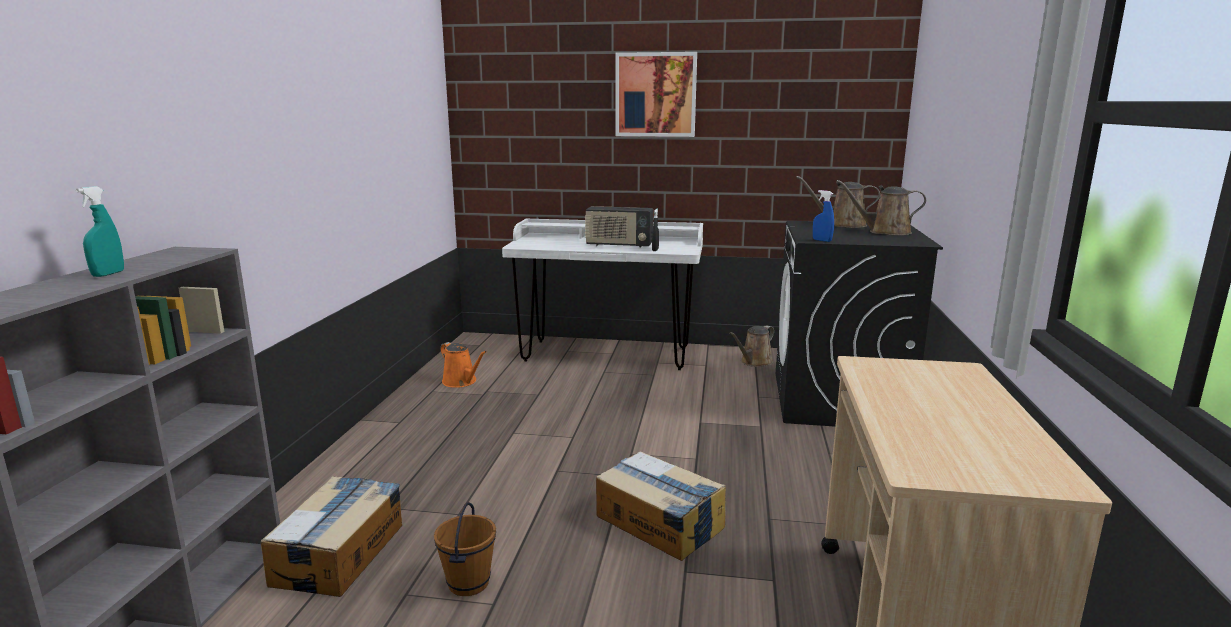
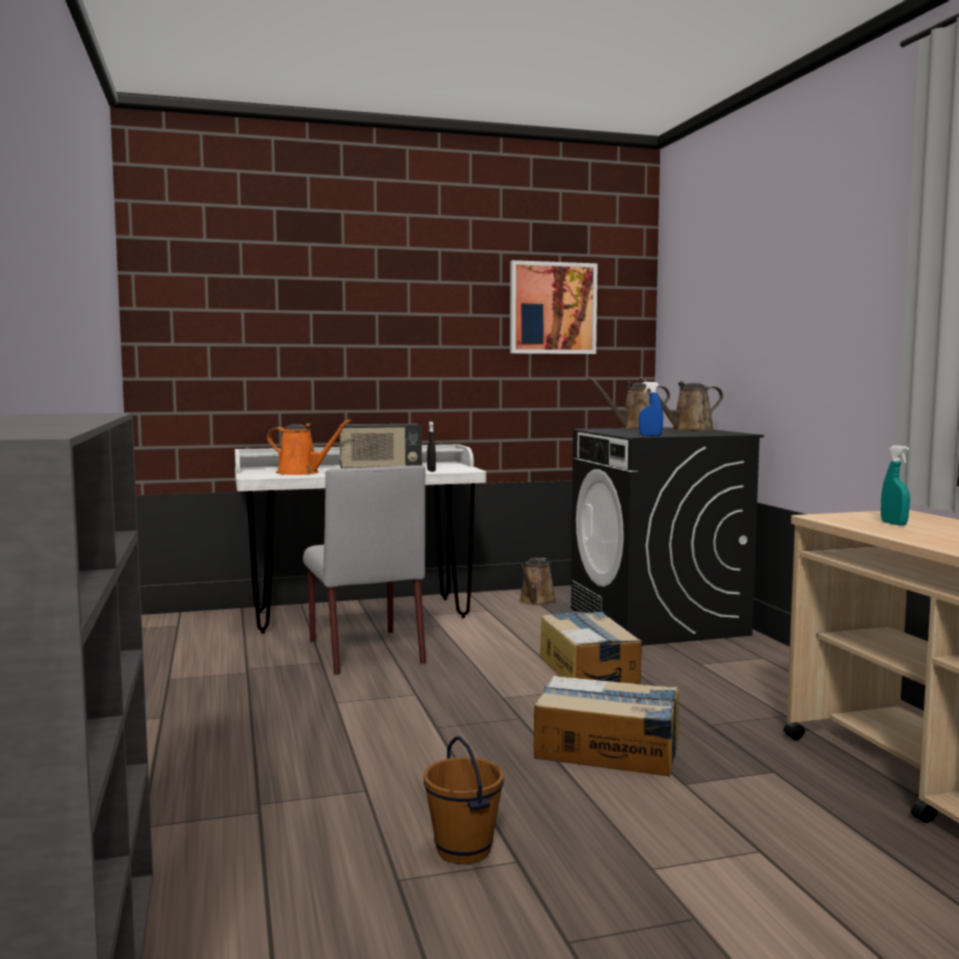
camera: 25 degrees left, 10 degrees down
(108, 274) = (48, 420): turquoise spray bottle -> turquoise spray bottle (894, 523)
(340, 553) = (251, 863): cardboard box -> cardboard box (588, 670)
(461, 382) = (200, 664): orange watering can -> orange watering can (302, 472)
(576, 390) = (364, 651): none -> grey chair
(655, 95) = (396, 296): picture -> picture (552, 308)

